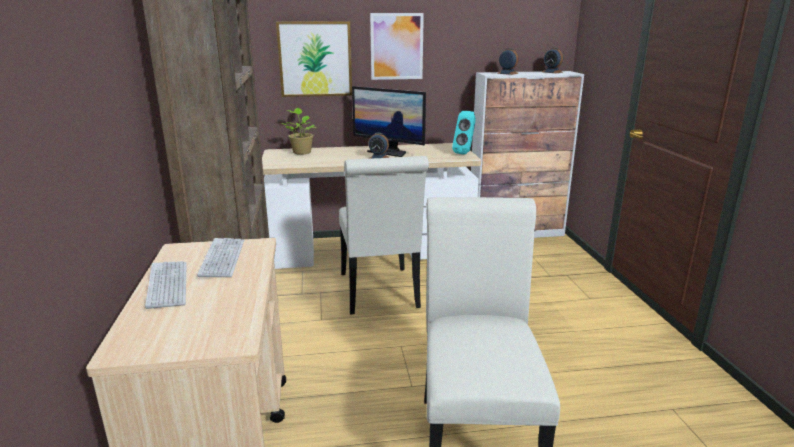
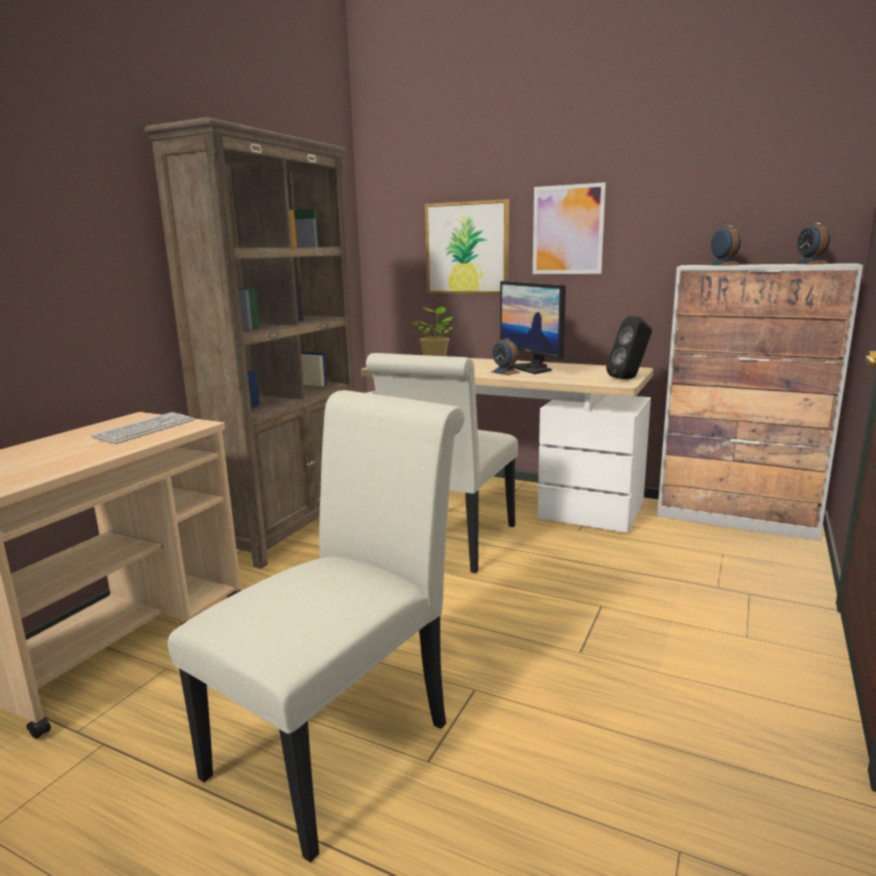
camera: 35 degrees right, 5 degrees down
(168, 285) = (65, 439): keyboard -> none
(465, 153) = (629, 378): turquoise speaker -> black speaker

